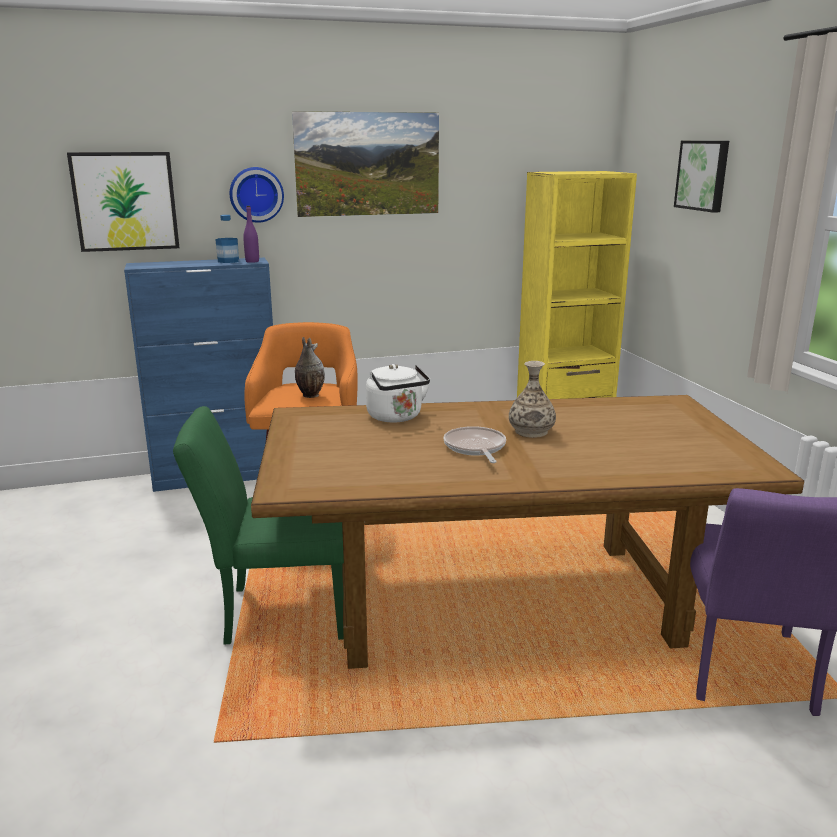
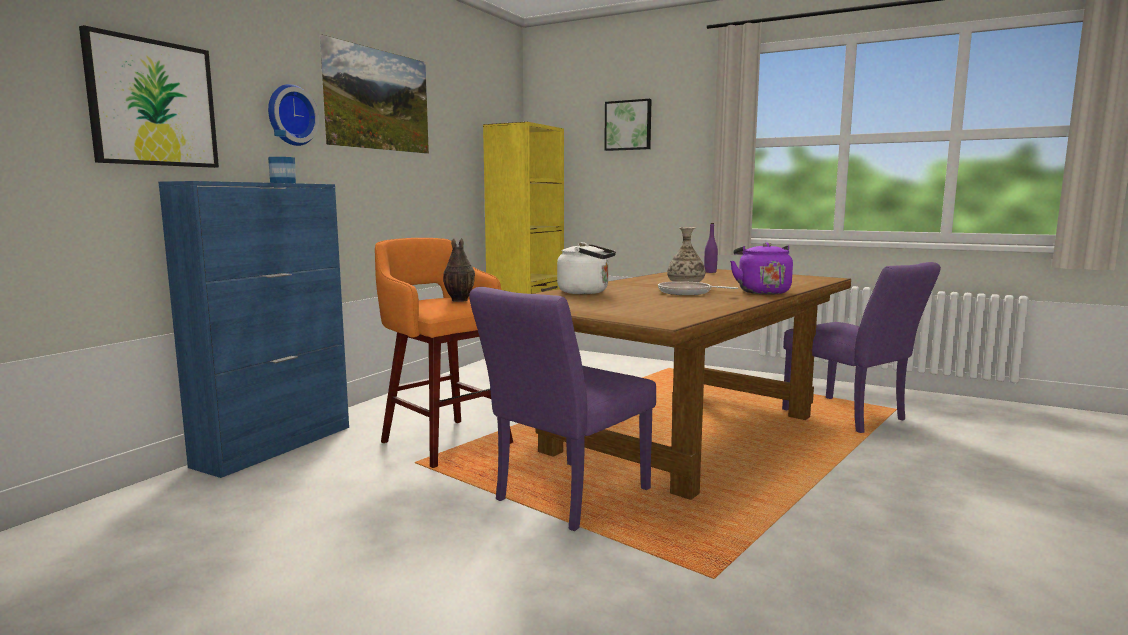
camera: 45 degrees left, 10 degrees down
(252, 261) = (311, 183): purple bottle -> purple bottle (710, 272)
(276, 612) = (564, 498): green chair -> purple chair
(556, 472) = (761, 292): none -> purple kettle

